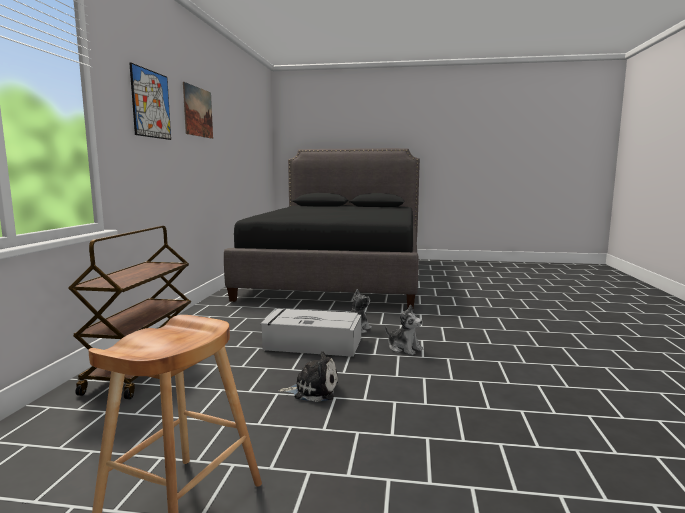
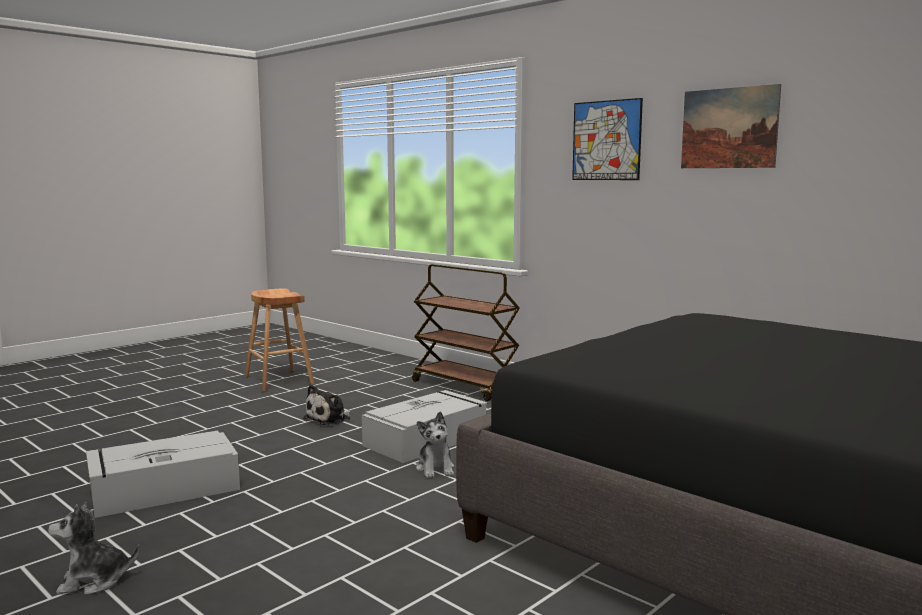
camera: 125 degrees right, 0 degrees up
(404, 348) = (336, 472): plush toy -> plush toy (94, 581)
(526, 382) = (162, 489): none -> grey storage box

